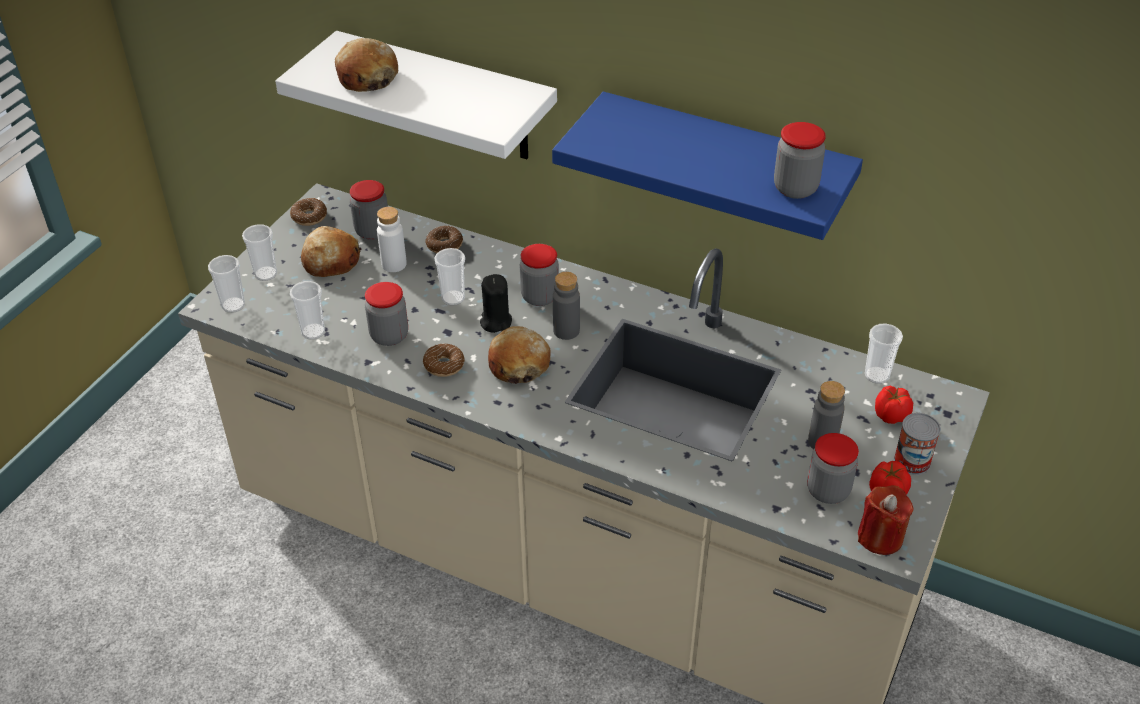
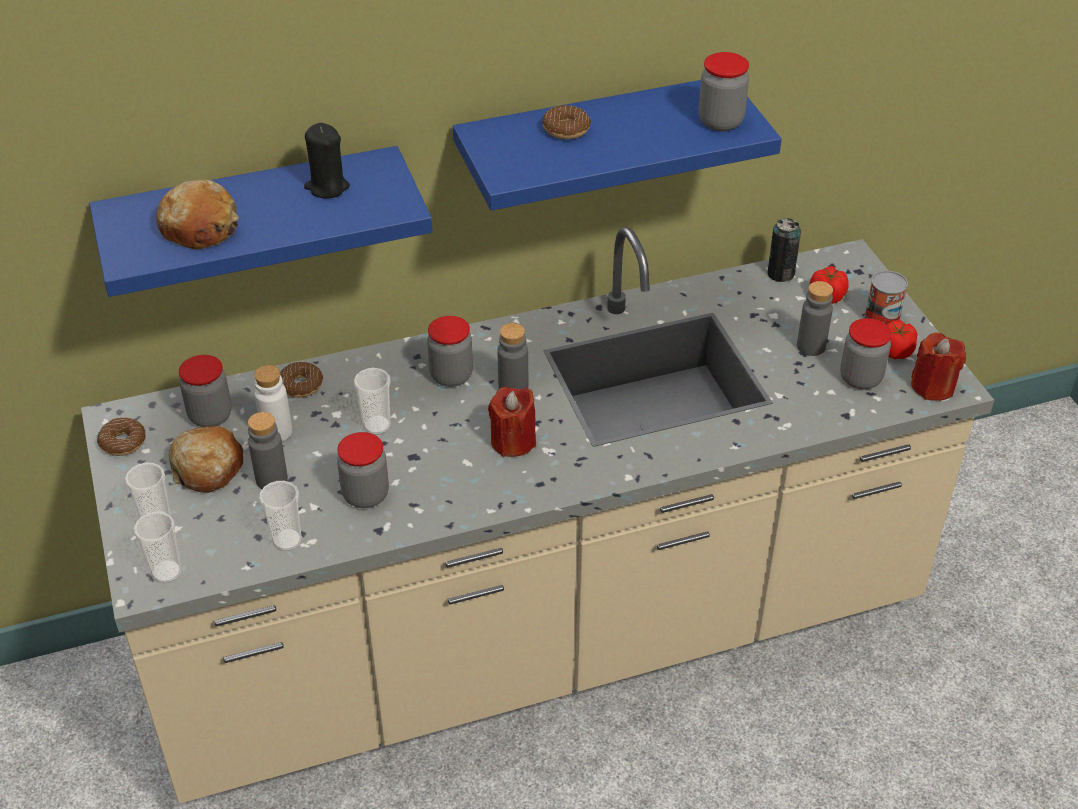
camera: 45 degrees left, 0 degrees up
(353, 290) = (271, 479): none -> grey bottle
(444, 365) = (451, 486): donut -> donut (566, 129)
(446, 97) = (254, 218): white shelf -> blue shelf
(495, 321) = (443, 420): black candle -> black candle (327, 187)
(519, 364) = (513, 441): bread -> red candle
(877, 375) = (780, 274): cup -> can

